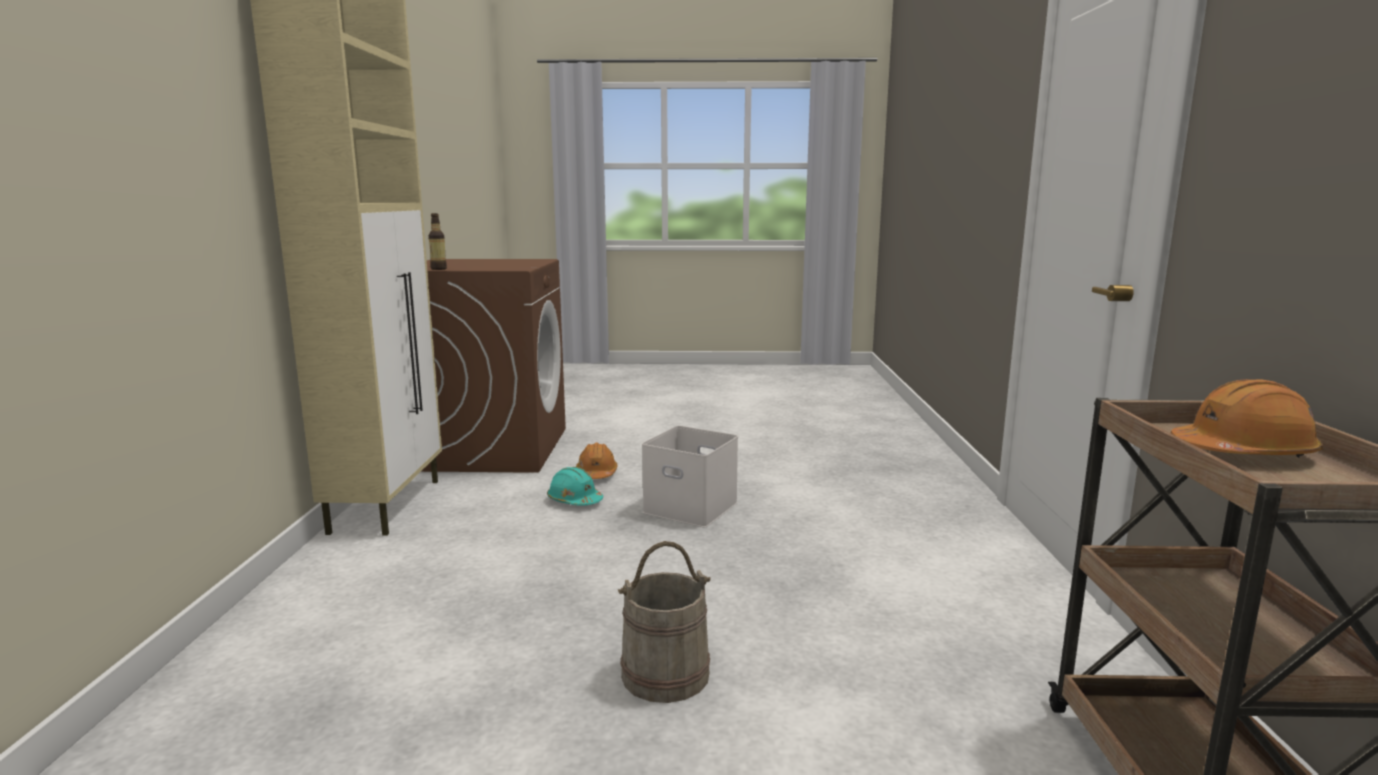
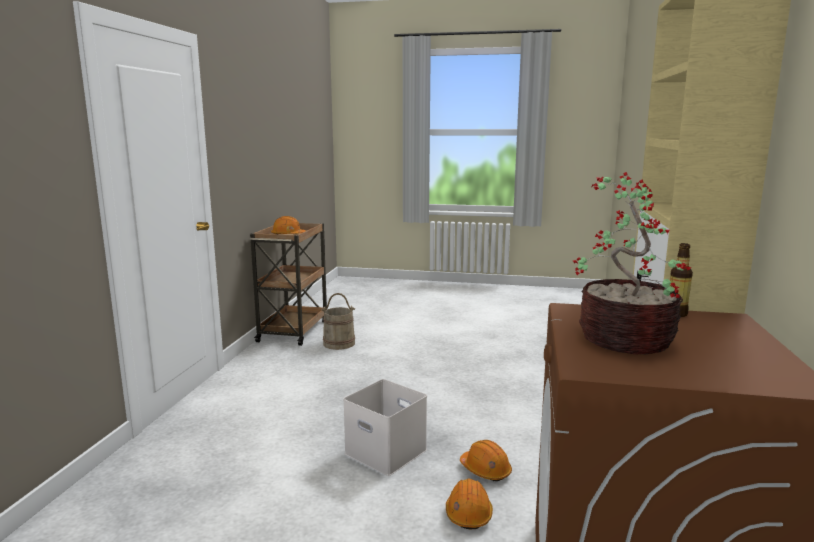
camera: 170 degrees left, 0 degrees up
(503, 264) = (623, 338): none -> potted plant
(574, 501) = (485, 470): turquoise hard hat -> orange hard hat
(665, 675) = (431, 362): beige bucket -> beige bucket (339, 343)

